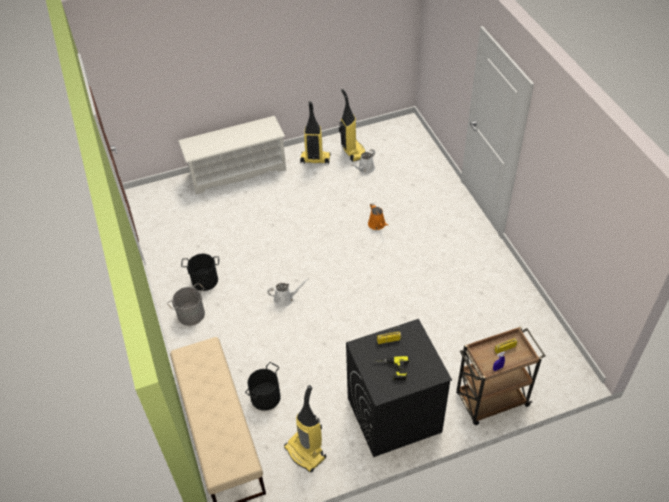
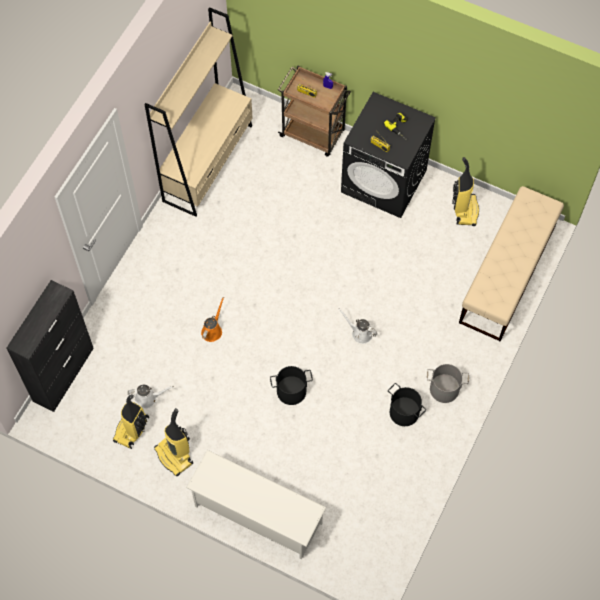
camera: 135 degrees left, 15 degrees up
(266, 397) = (454, 269): black bucket -> black bucket (291, 390)
(424, 144) = (64, 374): none -> black cabinet
(525, 310) = (208, 163): none -> beige bookcase

